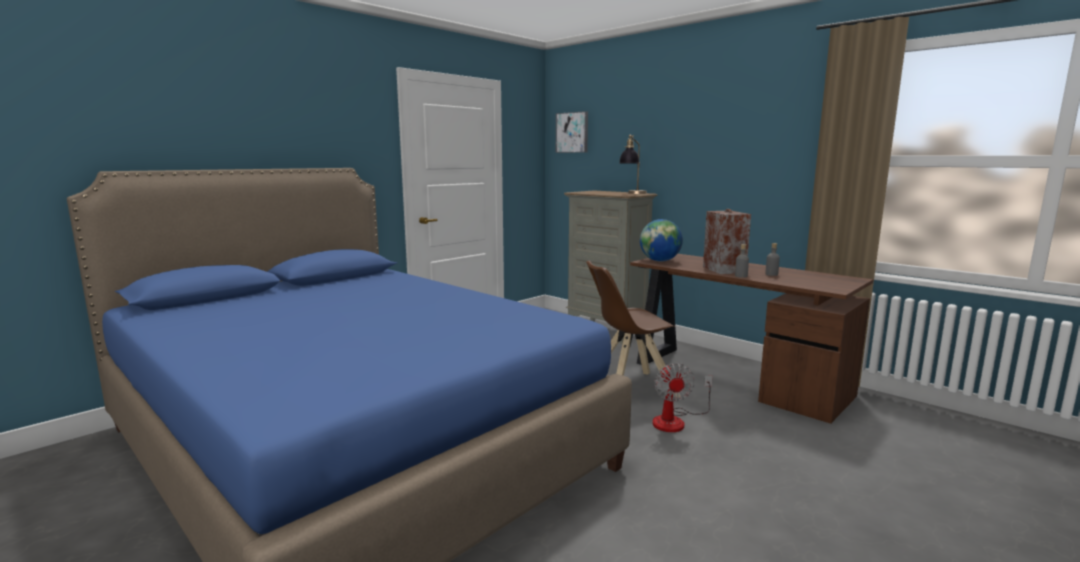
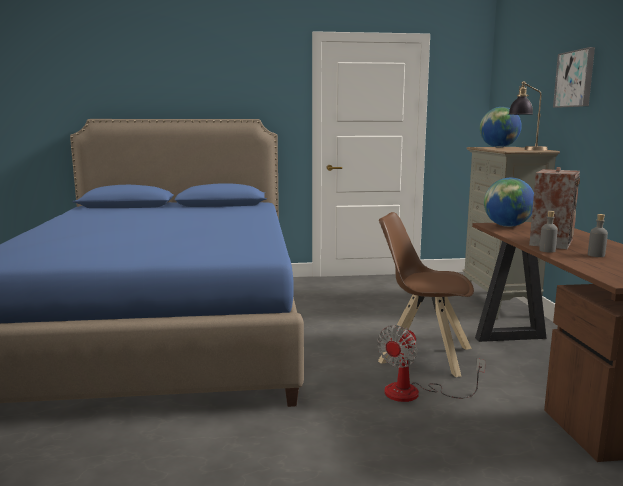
camera: 40 degrees right, 0 degrees up
(572, 132) = (507, 83): picture -> picture (575, 79)
(594, 192) = (498, 147): none -> globe

